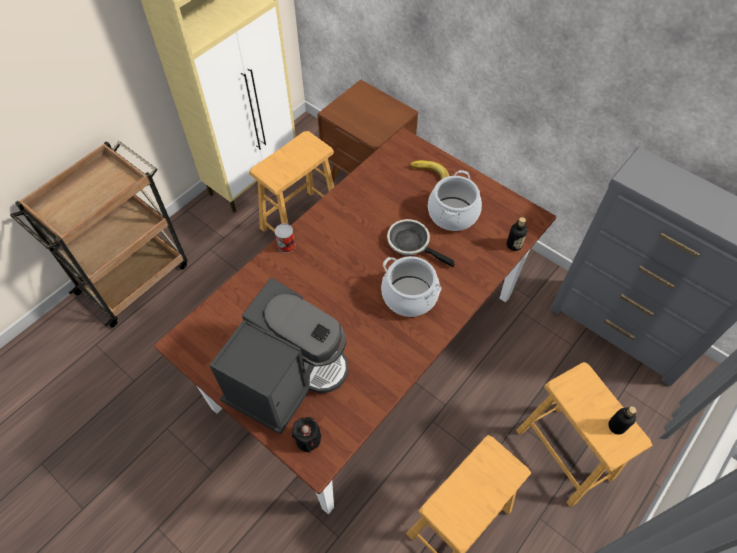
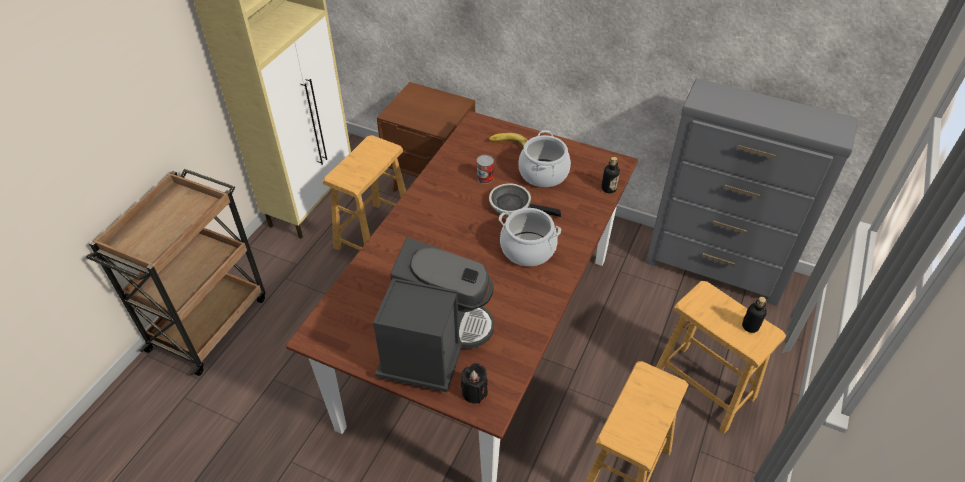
camera: 15 degrees left, 10 degrees down
(286, 245) = (392, 230): can -> can (485, 178)

